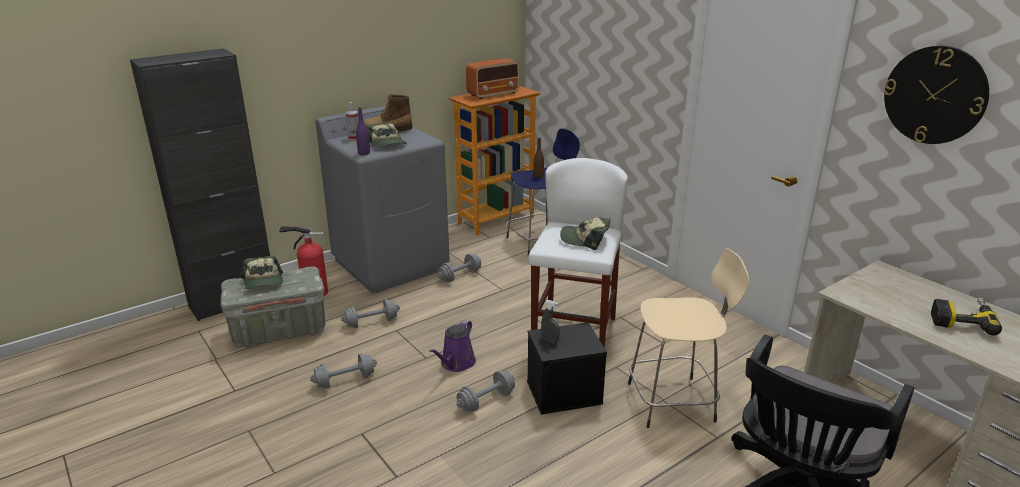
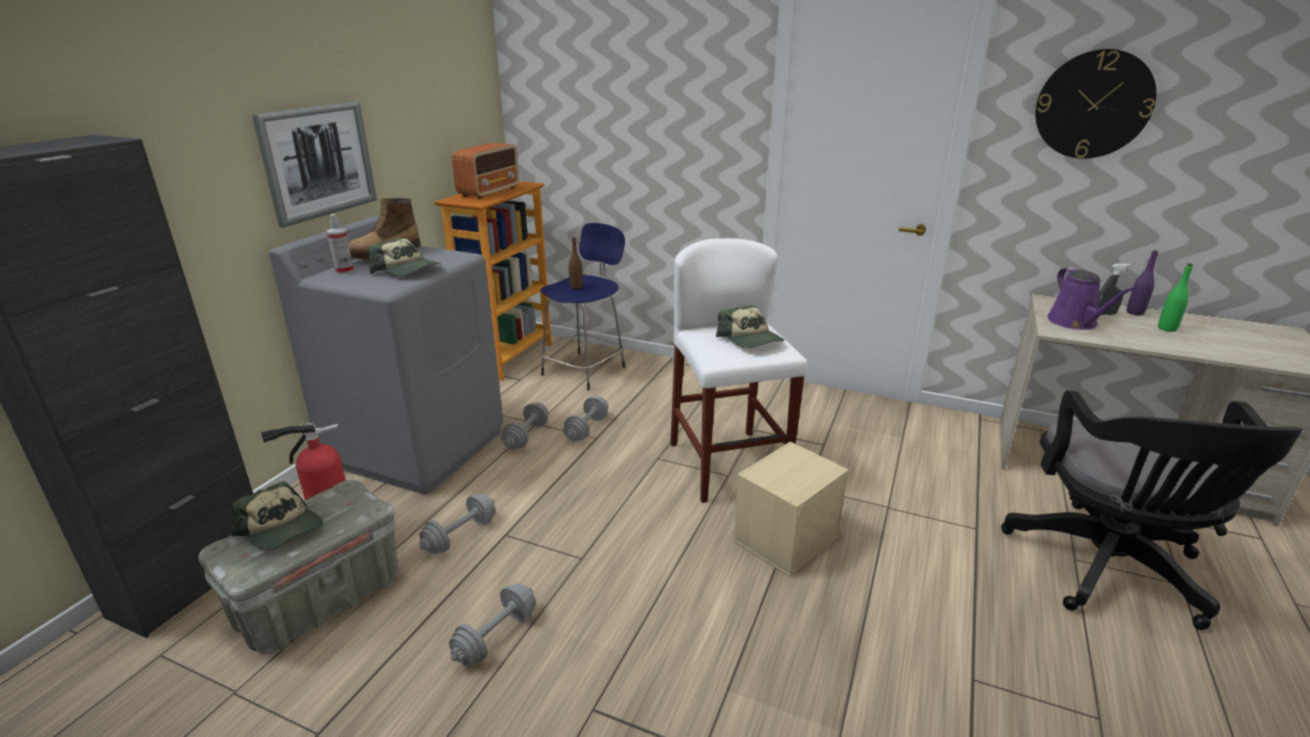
camera: 30 degrees left, 0 degrees up
(360, 66) = (318, 161): none -> picture
(364, 153) = (388, 287): purple bottle -> purple bottle (1135, 312)
(456, 363) = (628, 551): purple watering can -> purple watering can (1075, 323)
(486, 401) = (712, 586): grey dumbbell -> grey dumbbell (587, 429)
(549, 340) = (776, 477): grey spray bottle -> grey spray bottle (1105, 314)
(564, 392) = (786, 538): black storage box -> beige storage box
(585, 239) = (750, 339): cap -> cap turned 105 degrees counterclockwise
(674, 402) = (900, 505): beige stool -> none
(961, 319) = (1167, 328): power drill -> green bottle

